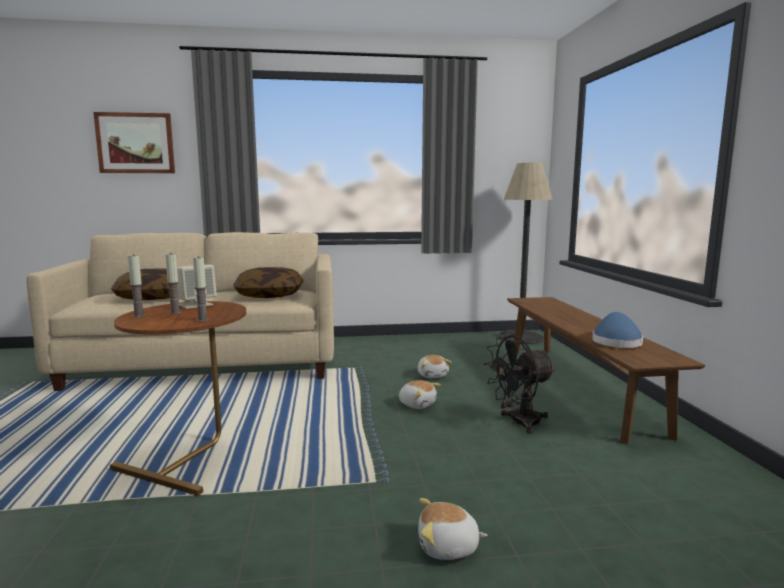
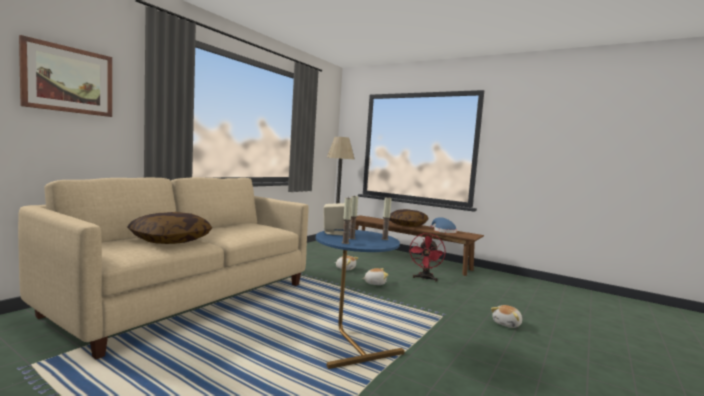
camera: 50 degrees left, 5 degrees down
(193, 457) = (351, 343): brown side table -> blue side table
(270, 295) = (254, 228): pillow -> pillow (407, 225)
(518, 422) = (425, 278): black fan -> red fan

